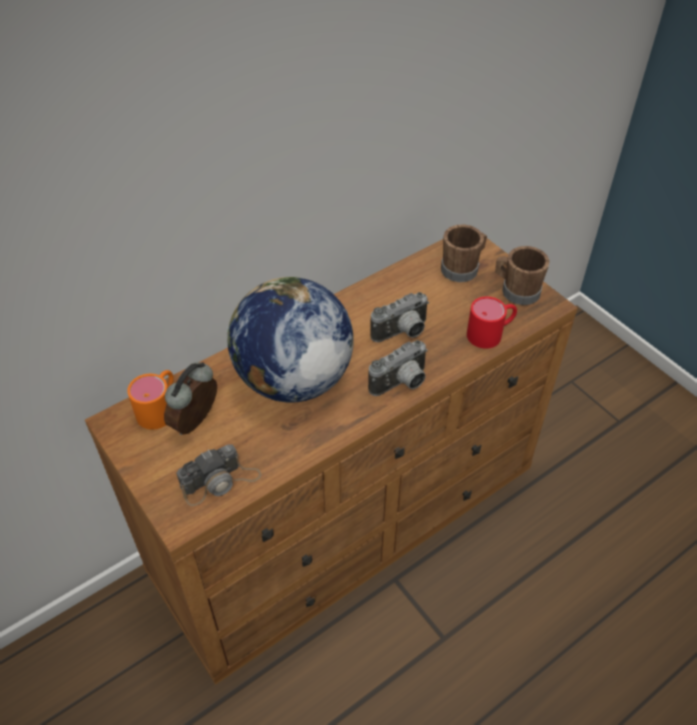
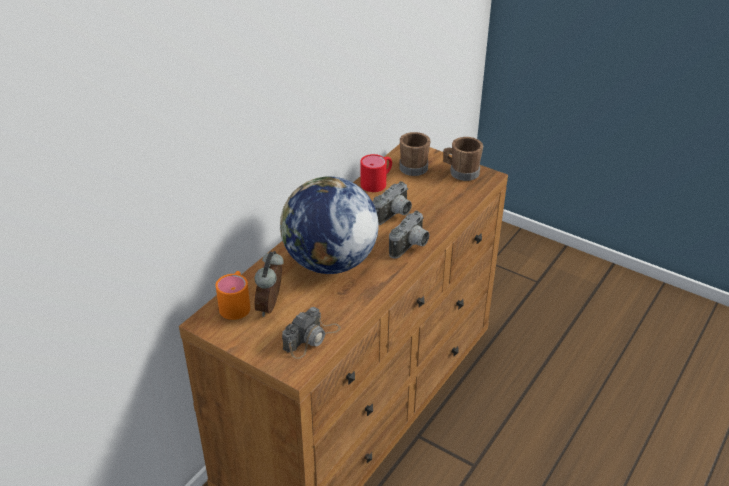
camera: 20 degrees left, 10 degrees down
(491, 333) = (457, 202): red mug -> red mug (377, 182)

